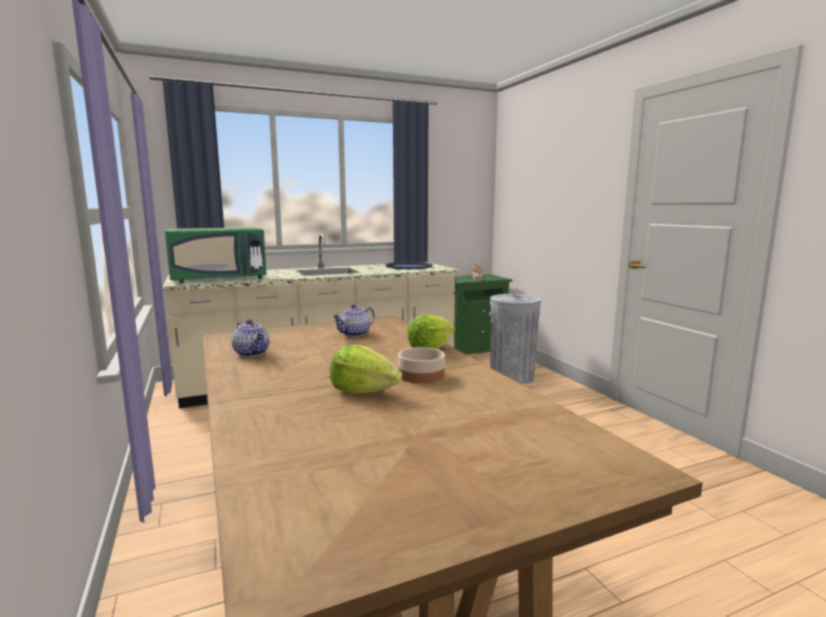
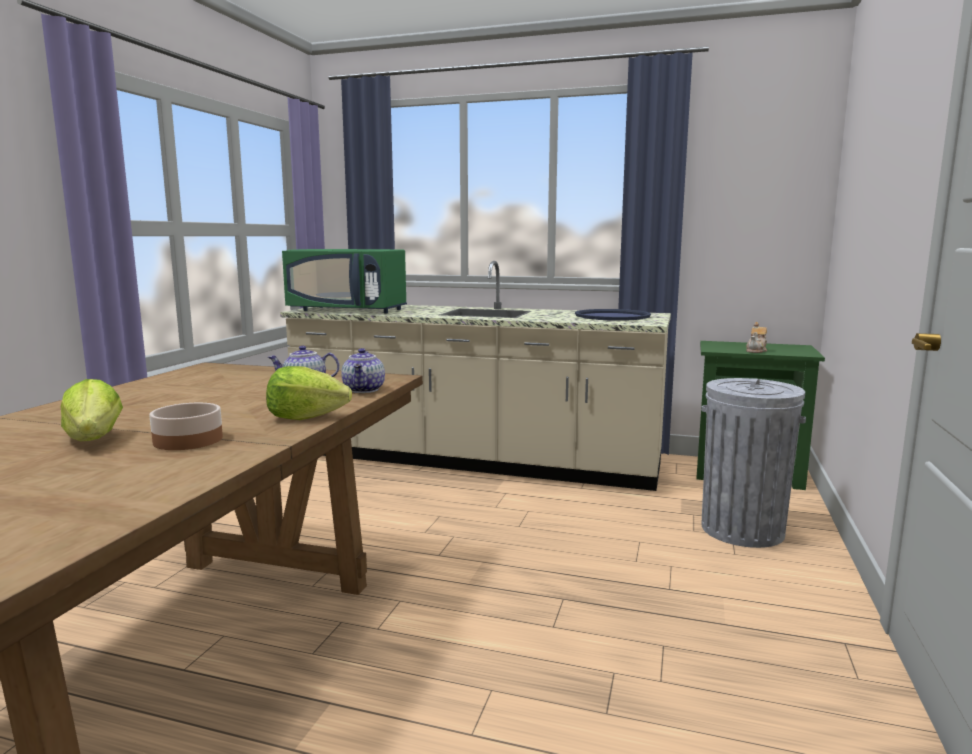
camera: 40 degrees right, 0 degrees up
(252, 353) = (166, 385): teapot -> teapot (365, 390)

